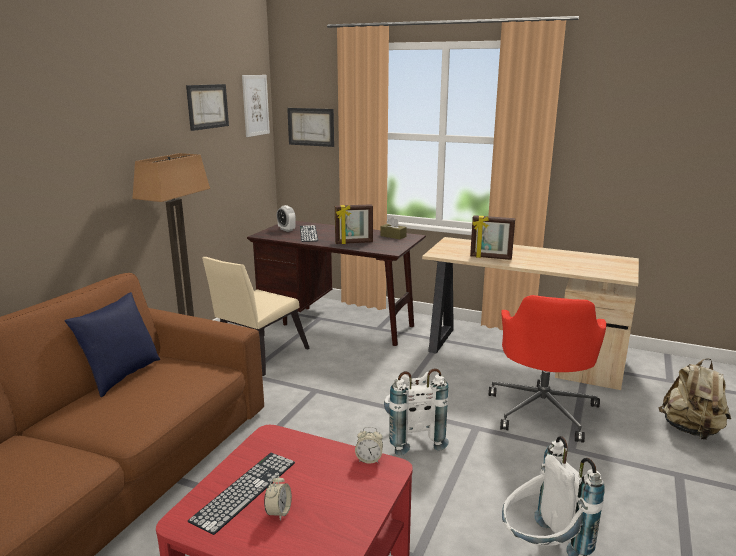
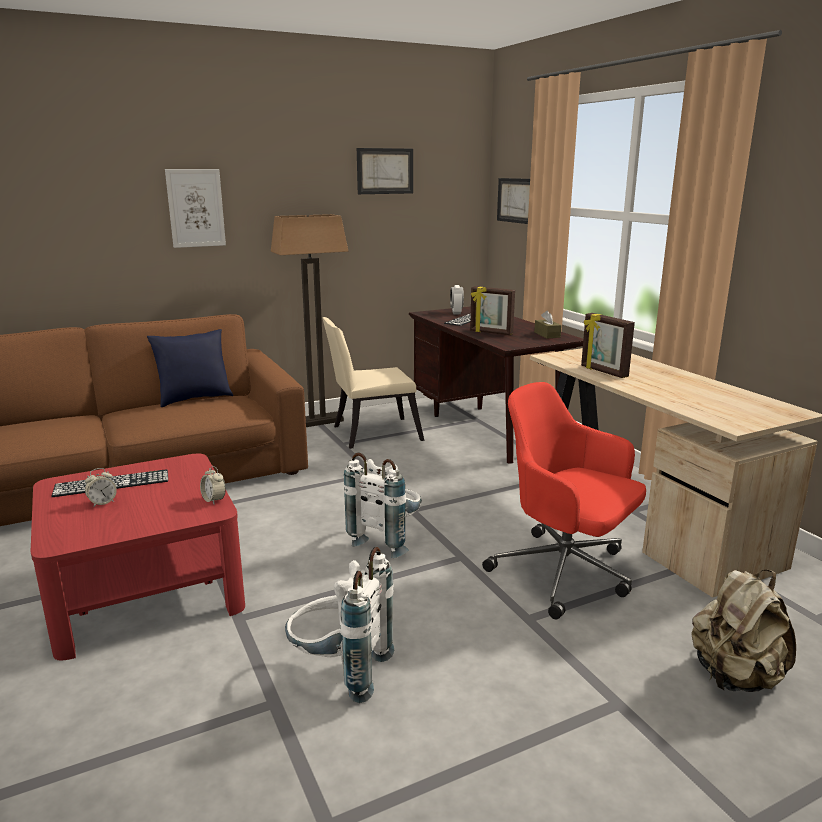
camera: 40 degrees right, 0 degrees up
(255, 105) = (460, 174): picture -> picture (196, 208)
(542, 410) = (565, 573): red office chair -> red office chair turned 75 degrees clockwise

